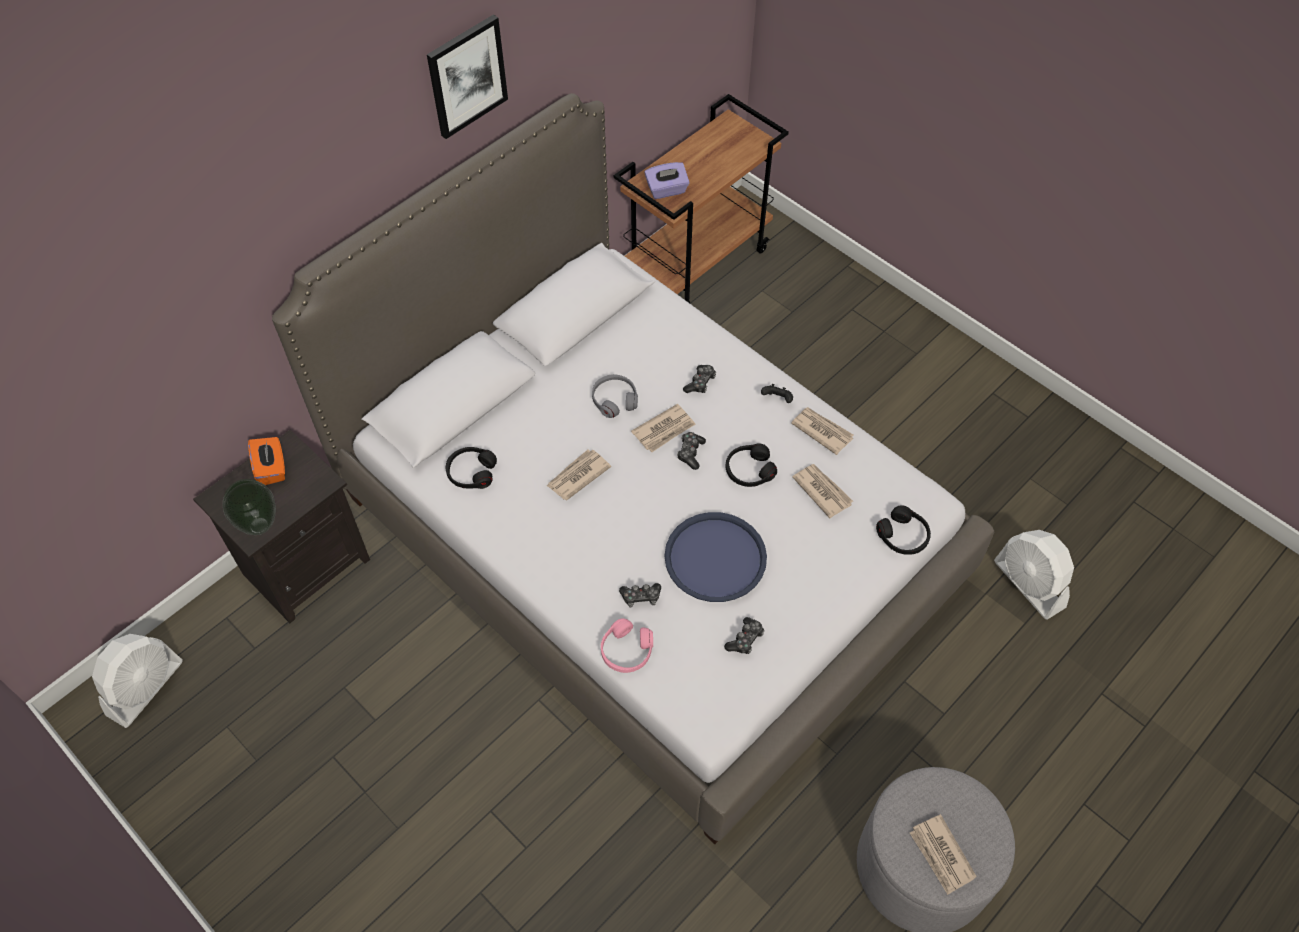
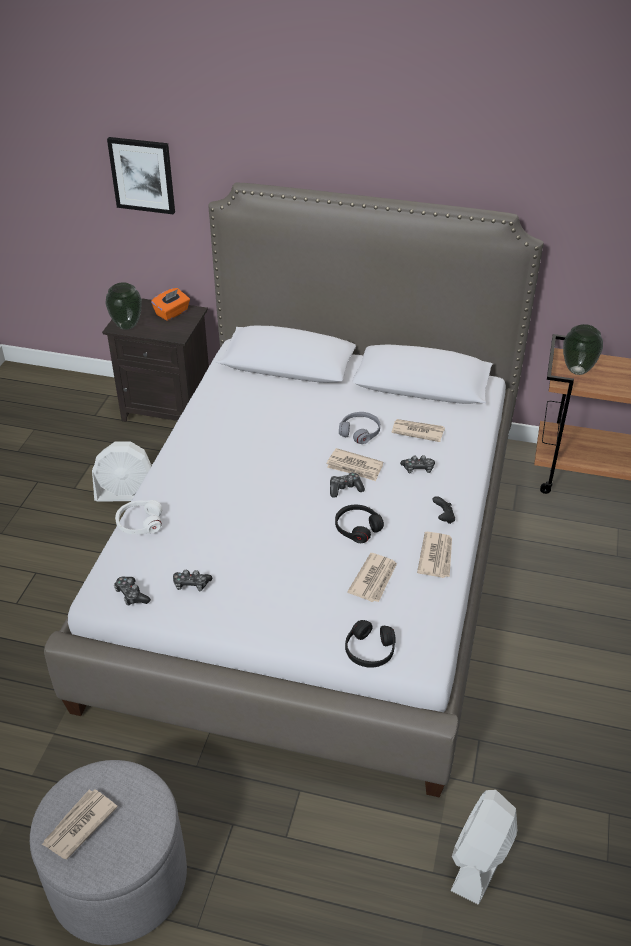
camera: 60 degrees right, 15 degrees down
(145, 688) = (42, 387): white fan -> white fan (128, 494)
(466, 76) = (429, 136): picture -> picture (142, 175)
(471, 472) = (238, 392): black headphones -> none
(577, 476) = (274, 440): newspaper -> newspaper (417, 431)
(626, 651) = (139, 523): pink headphones -> white headphones
(641, 597) = (190, 512): game controller -> game controller (131, 595)
(667, 190) = (578, 370): purple tissue box -> vase
(715, 558) = (255, 538): blue tray -> none

